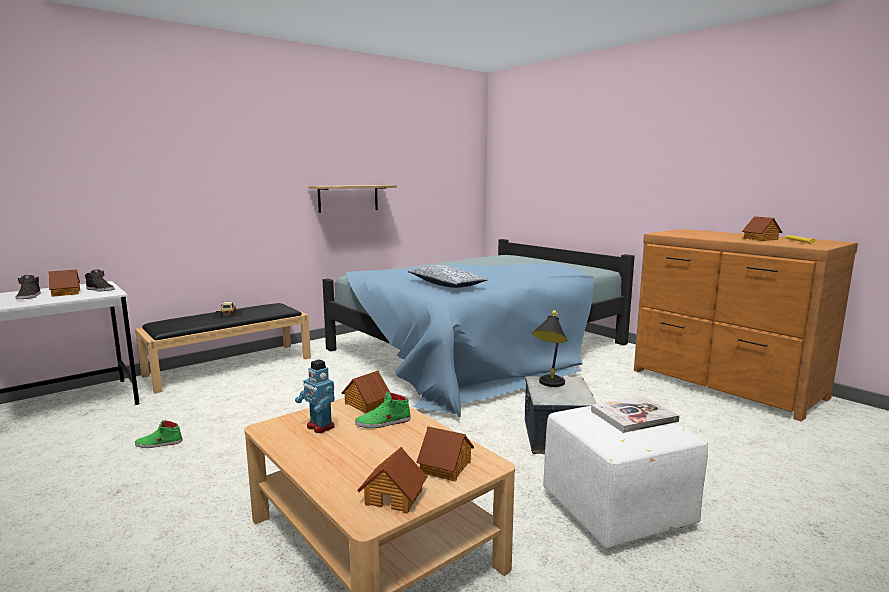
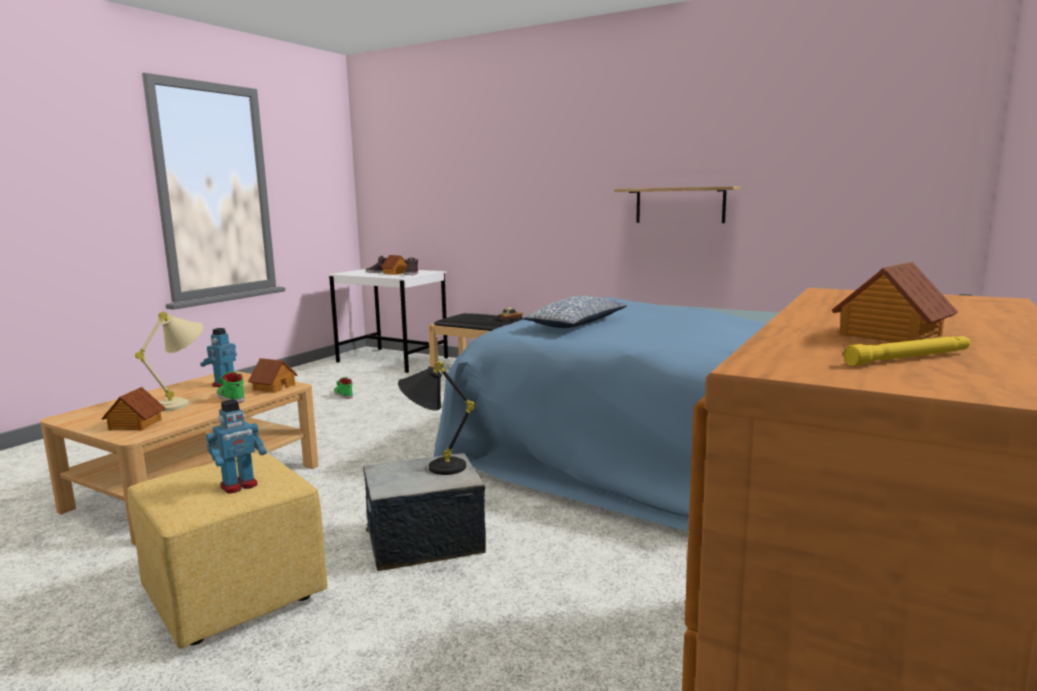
camera: 70 degrees right, 0 degrees up
(380, 445) = (183, 403): none -> beige table lamp
(394, 496) = (94, 418): toy house -> none
(617, 512) = (232, 596): white ottoman -> yellow ottoman
(633, 416) = (239, 486): book -> toy robot

